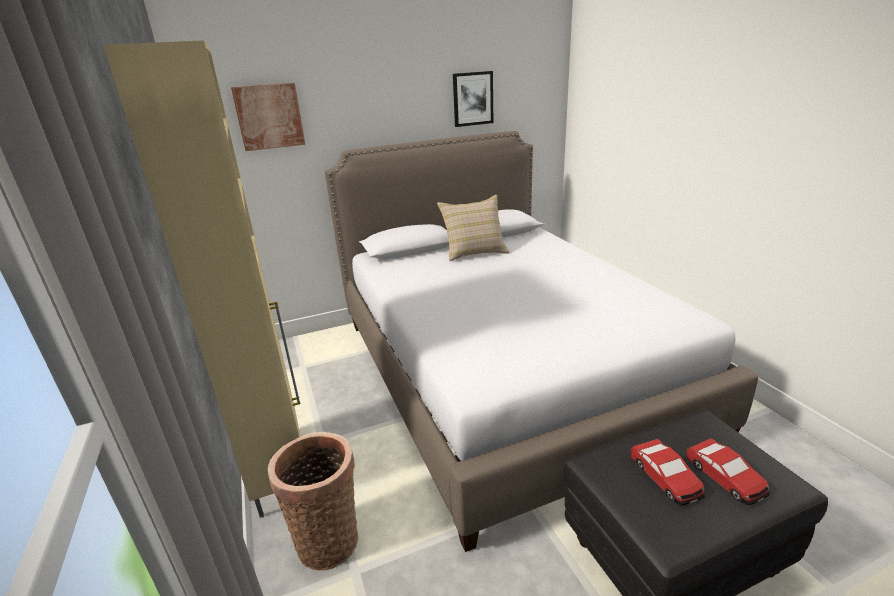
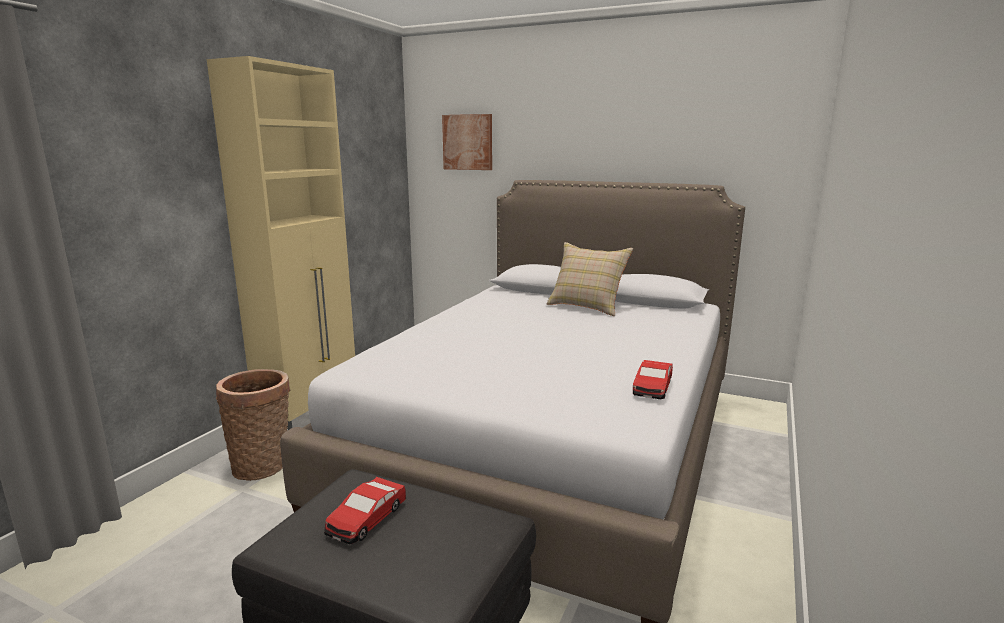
camera: 45 degrees right, 10 degrees down
(472, 99) = (674, 142): picture -> none
(725, 477) = (403, 554): toy car -> toy car (652, 387)

